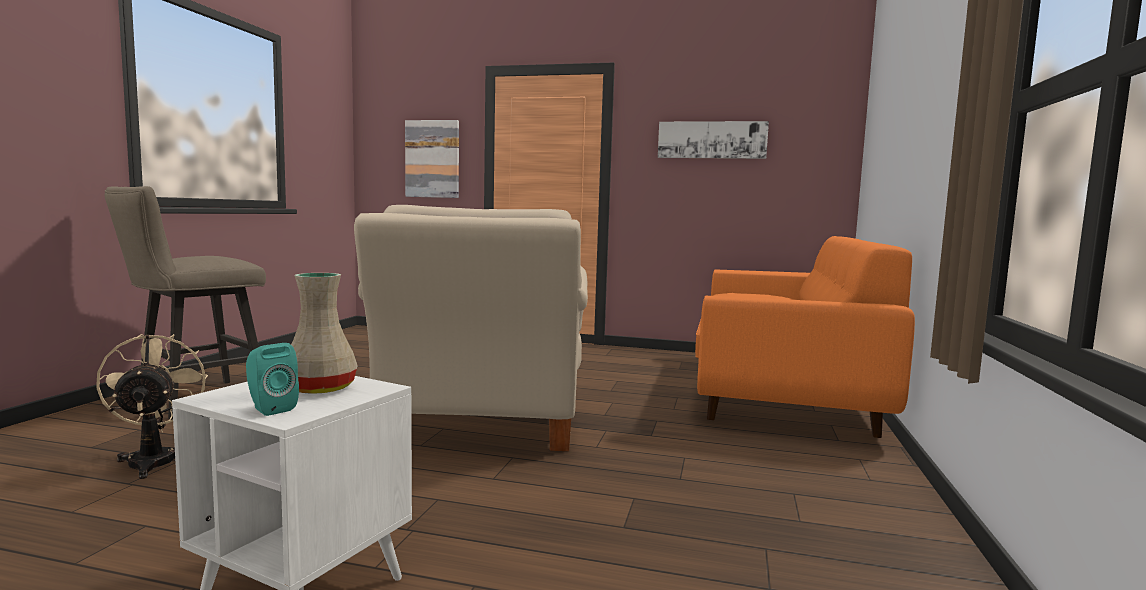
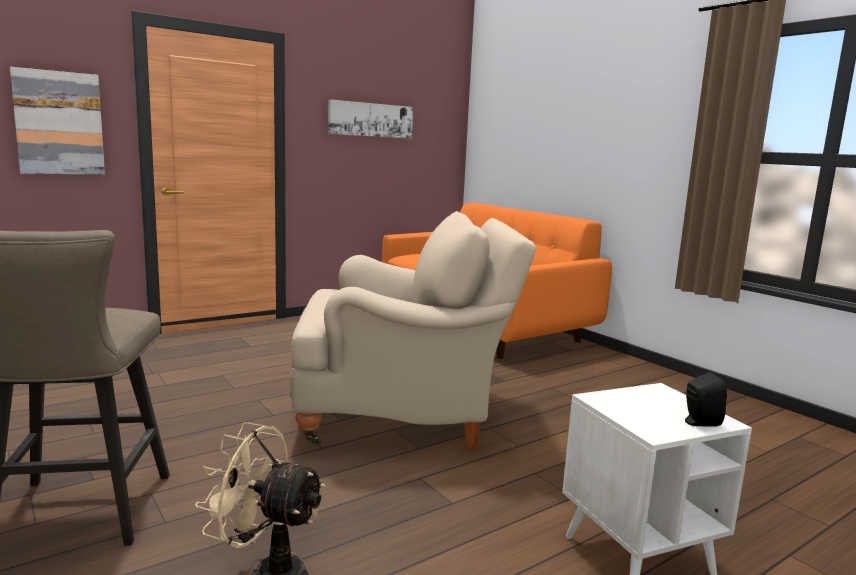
camera: 50 degrees left, 5 degrees up
(270, 408) = (699, 422): turquoise speaker -> black speaker
(322, 388) = (649, 401): beige vase -> none
(484, 423) = (404, 413): beige armchair -> beige armchair turned 45 degrees counterclockwise

